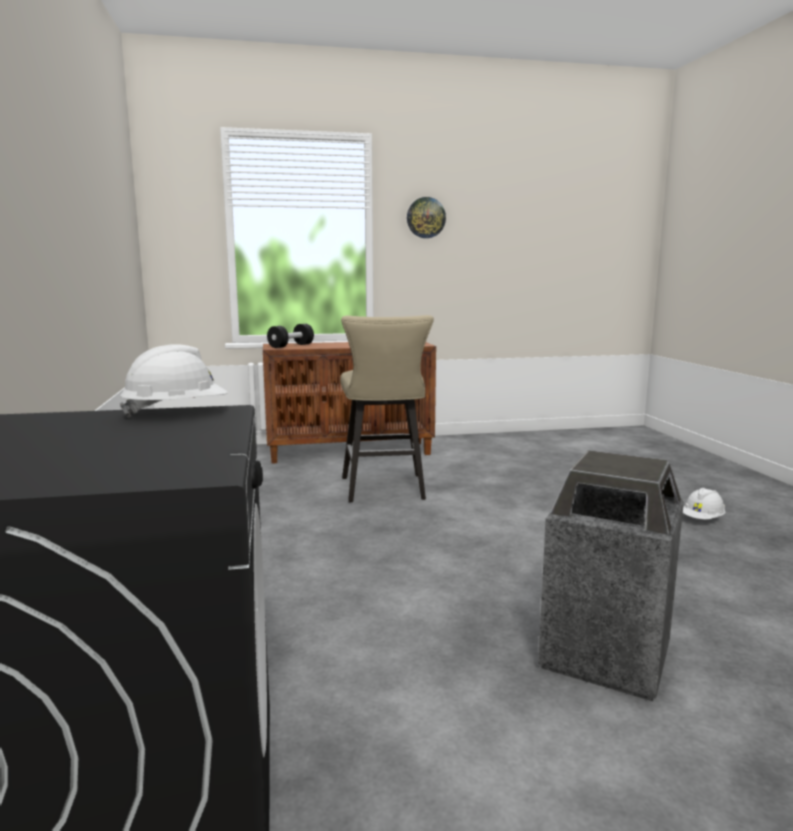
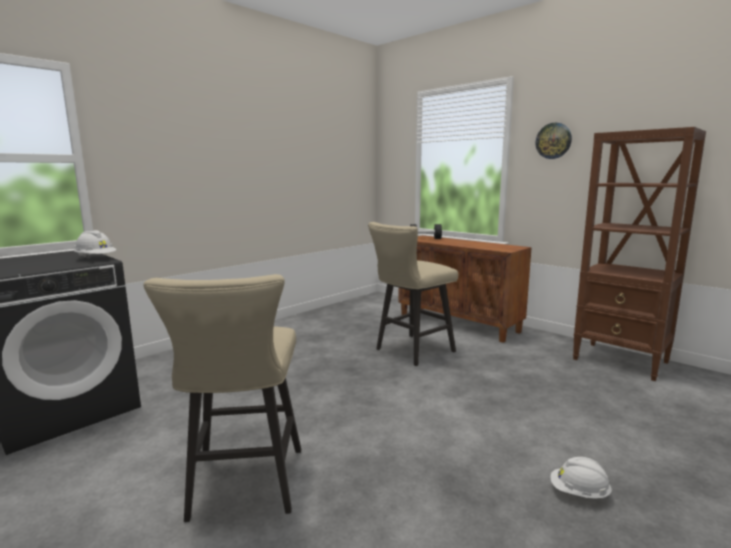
camera: 55 degrees right, 0 degrees up
(527, 440) = (621, 361): none -> brown bookcase
(606, 656) = (244, 489): trash can -> beige stool

